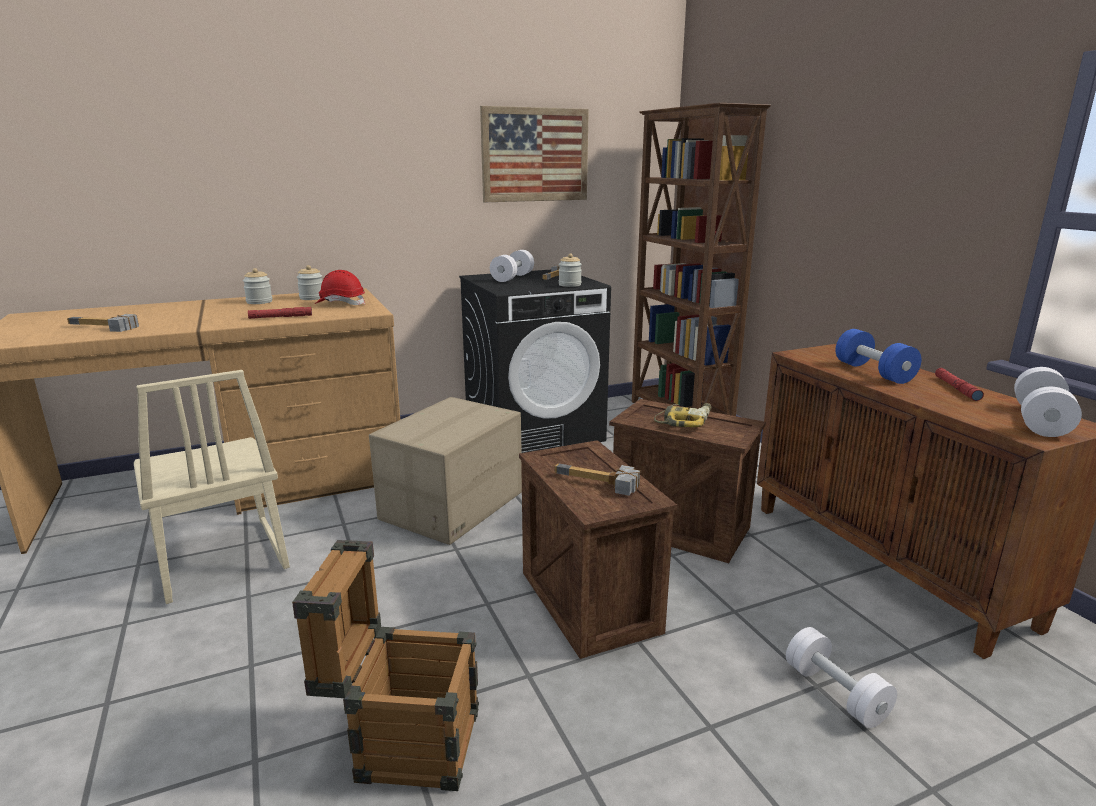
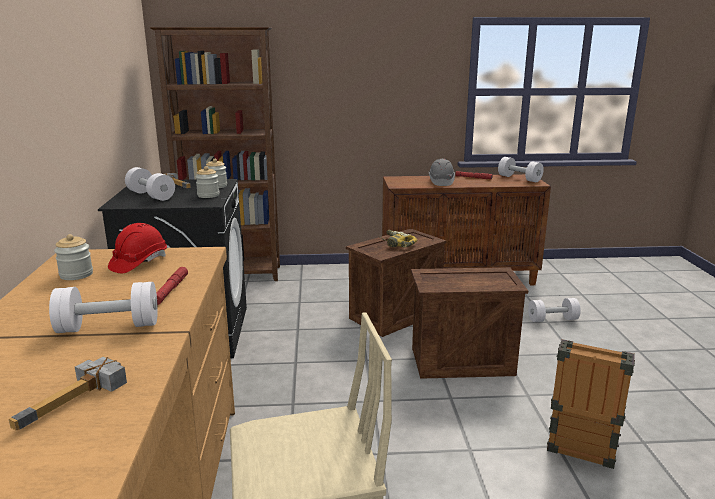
camera: 70 degrees left, 0 degrees up
(211, 317) = (109, 327): none -> white dumbbell
(259, 302) = (49, 301): jar -> jar (208, 195)
(453, 506) = (301, 393): cardboard box -> none
(535, 155) = (105, 71): picture -> none
(597, 484) = (478, 279): hammer -> none
(873, 372) = (441, 182): blue dumbbell -> grey hard hat

